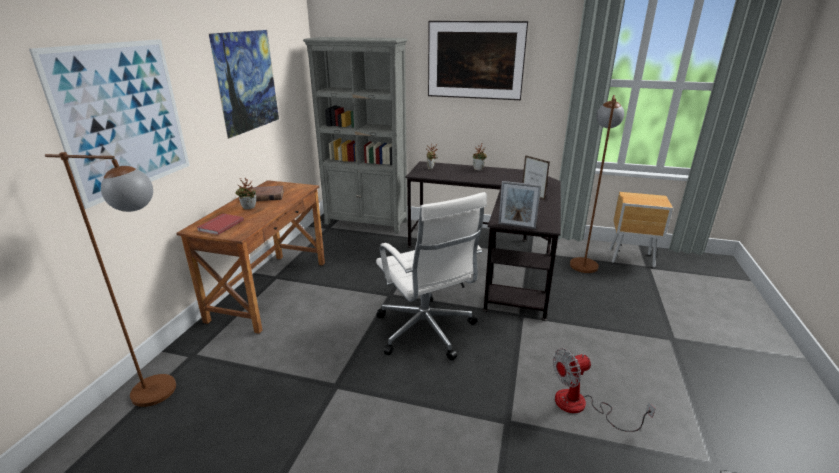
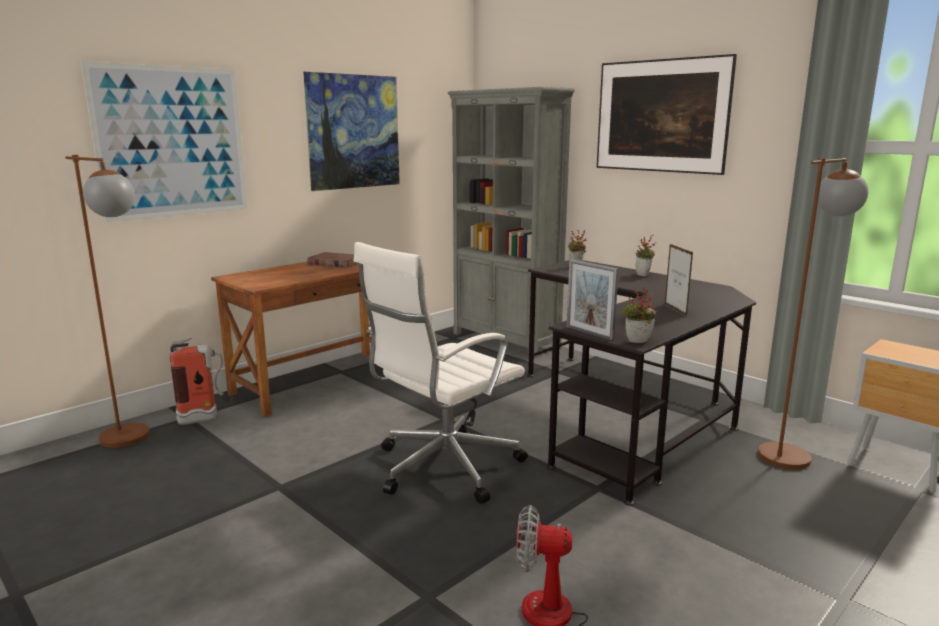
camera: 30 degrees right, 10 degrees down
(210, 351) = (206, 419): none -> fire extinguisher
(220, 225) = (255, 278): red book -> none
(249, 209) = (303, 270): potted plant -> potted plant (637, 342)
(426, 331) = (443, 467): white office chair -> white office chair turned 45 degrees clockwise

